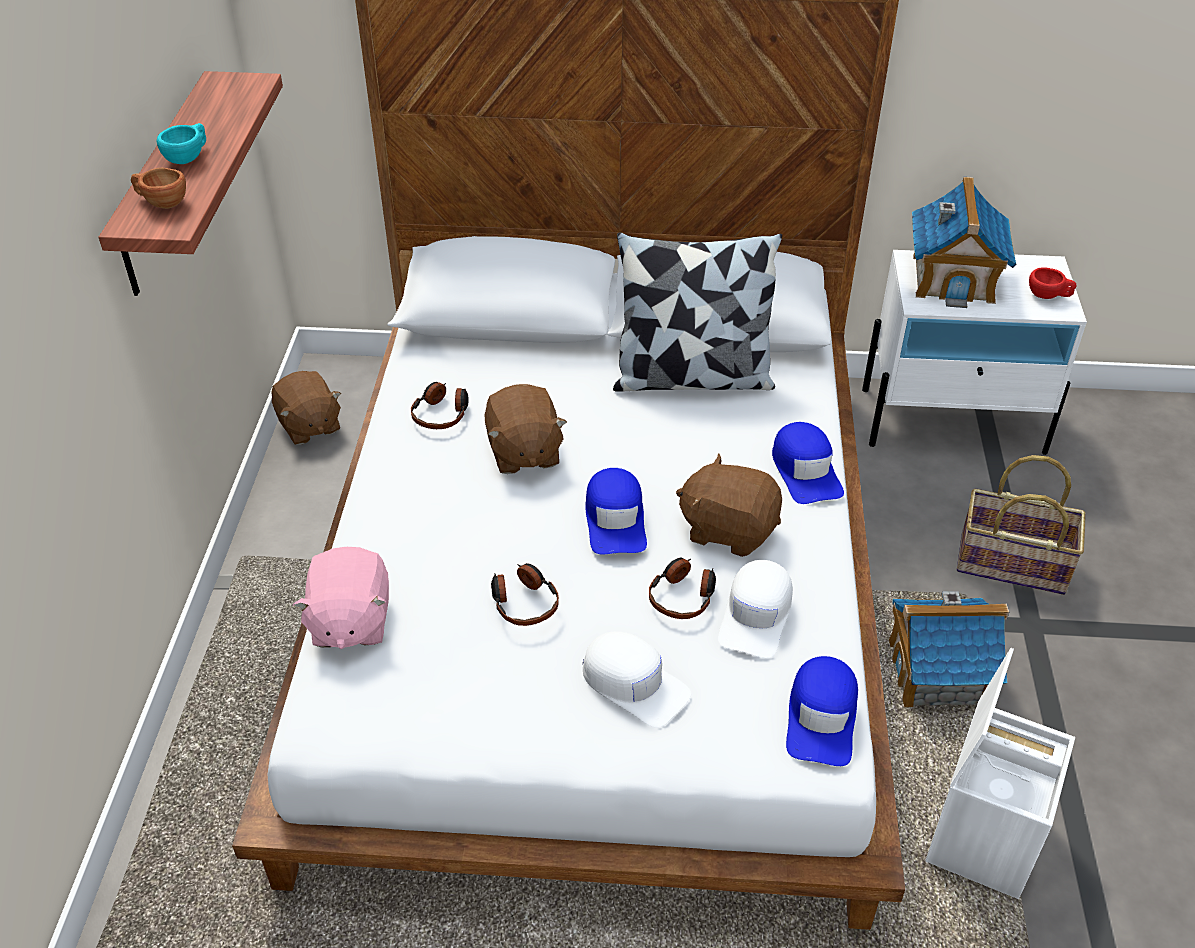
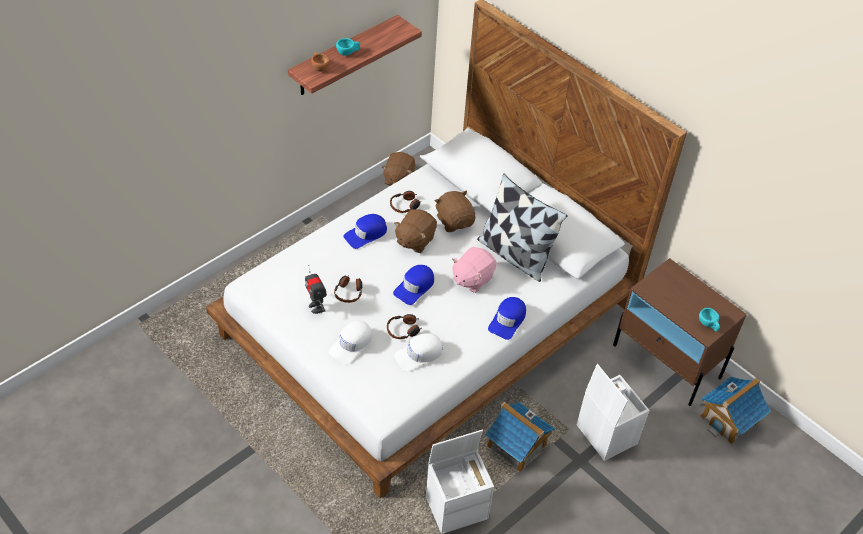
camera: 40 degrees right, 5 degrees up
(349, 622) = (292, 258): pink plush toy -> pink plush toy (472, 278)
(496, 669) = (316, 307): none -> toy robot
(634, 684) = (351, 344): white cap -> white cap turned 45 degrees clockwise
(728, 529) = (449, 320): brown plush toy -> brown plush toy (454, 221)
(822, 717) = (396, 401): blue cap -> blue cap (366, 234)
(953, 278) = (676, 288): toy house -> toy house (729, 419)
(953, 421) = (667, 362): white nightstand -> brown nightstand
(1011, 565) = (605, 434): basket -> white storage box
(1048, 296) = (708, 325): red cup -> turquoise cup

